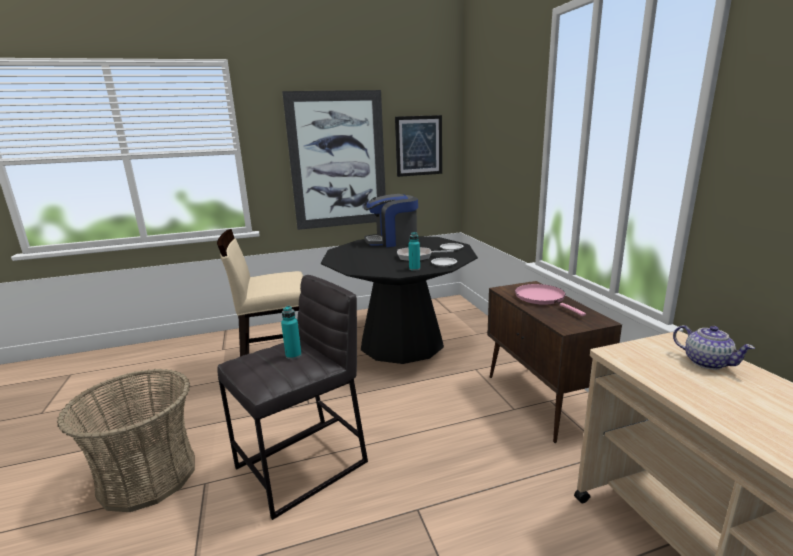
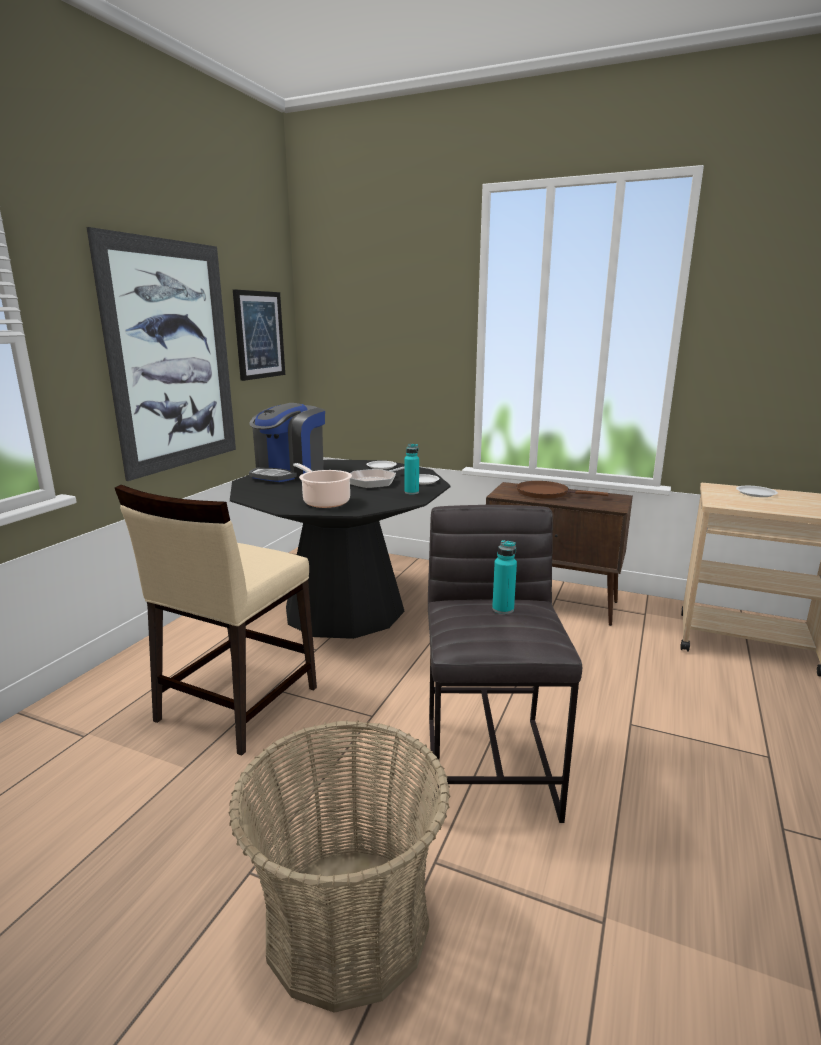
camera: 50 degrees left, 0 degrees up
(357, 262) = (324, 502): none -> cooking pot
(542, 298) = (546, 493): pink frying pan -> brown frying pan
(706, 362) = (755, 493): teapot -> white plate

